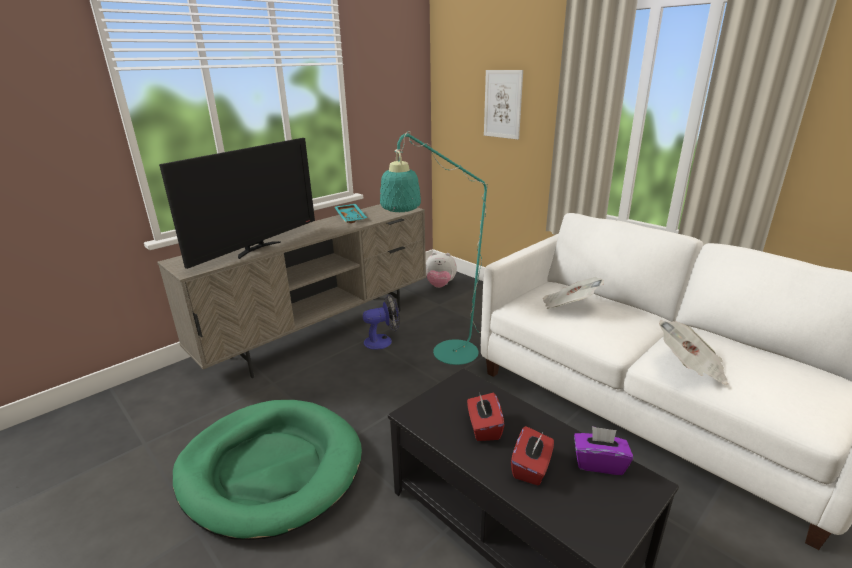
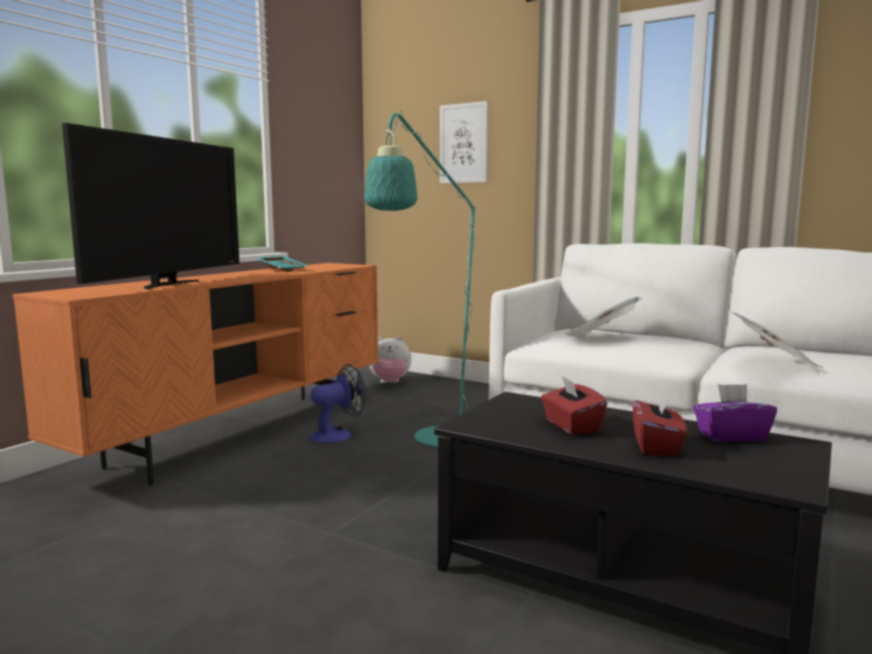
camera: 15 degrees left, 15 degrees down
(271, 468) = (230, 570): green dog bed -> none
(322, 332) = (242, 433): beige tv stand -> orange tv stand

